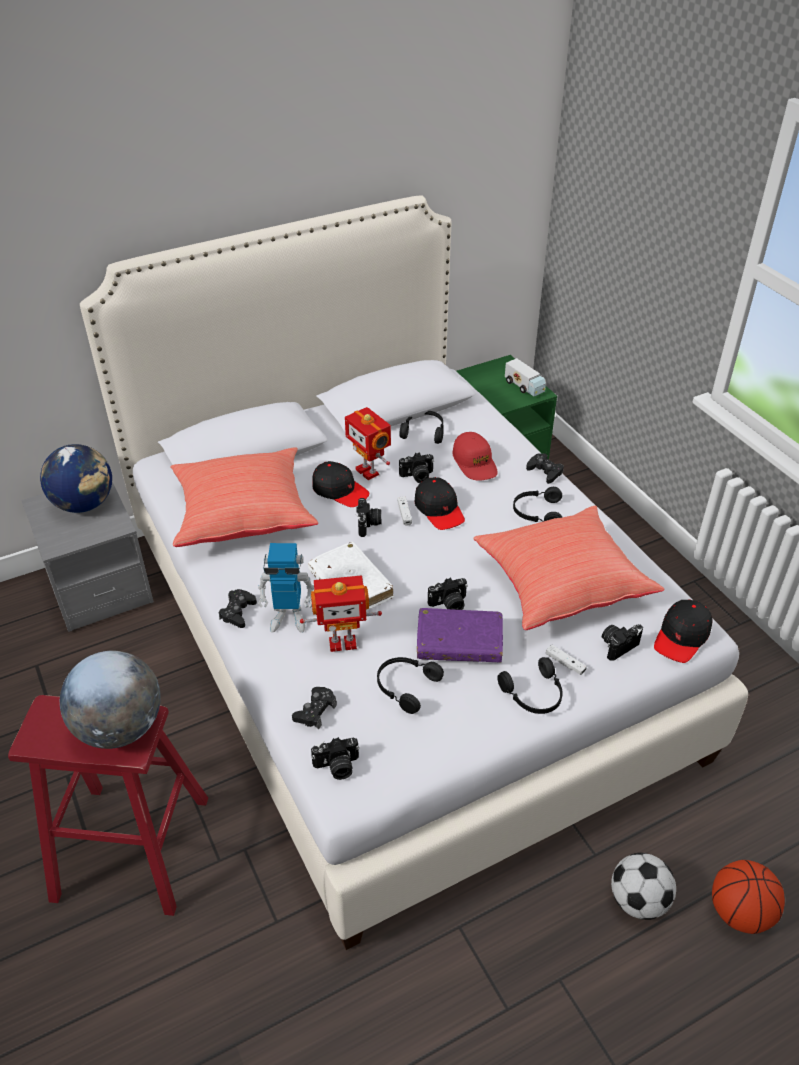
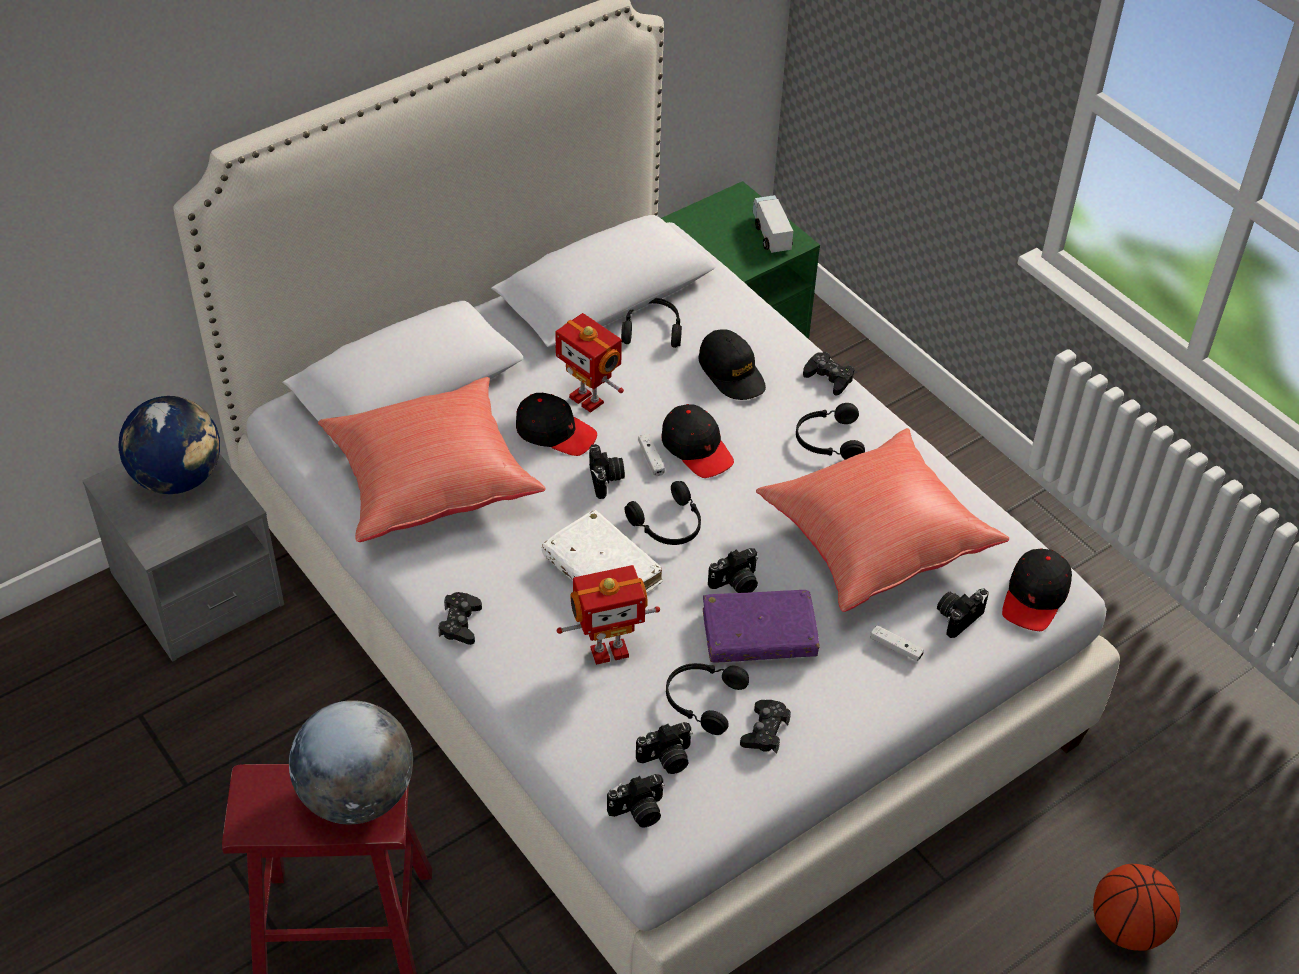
camera: 10 degrees left, 5 degrees up
(288, 618) = (530, 625): toy robot -> none
(315, 711) = (594, 745): black game controller -> black game controller (765, 731)
(417, 476) = (657, 401): camera -> camera (666, 759)
(475, 463) = (732, 373): red cap -> black cap
(524, 386) = (771, 233): toy truck -> toy truck turned 150 degrees counterclockwise
(534, 695) = (863, 693): black headphones -> black headphones (669, 525)
(638, 901) = (1004, 930): football -> none

